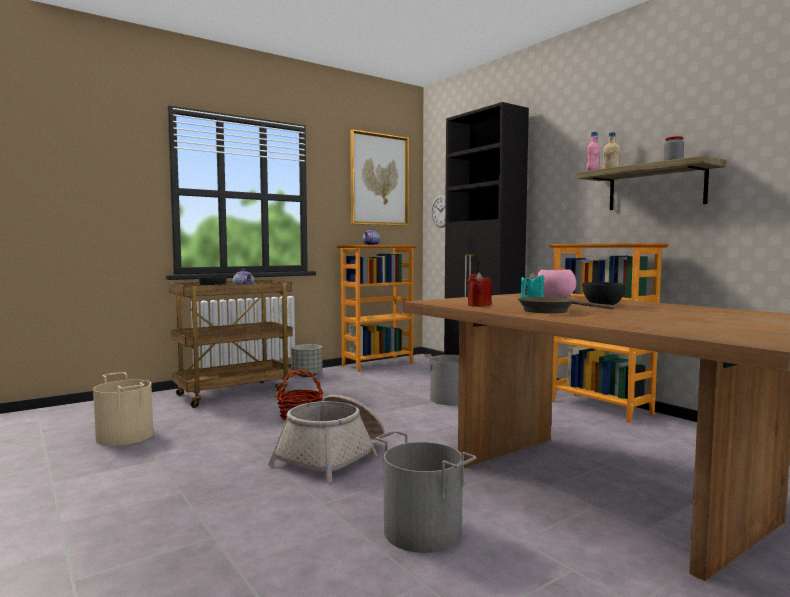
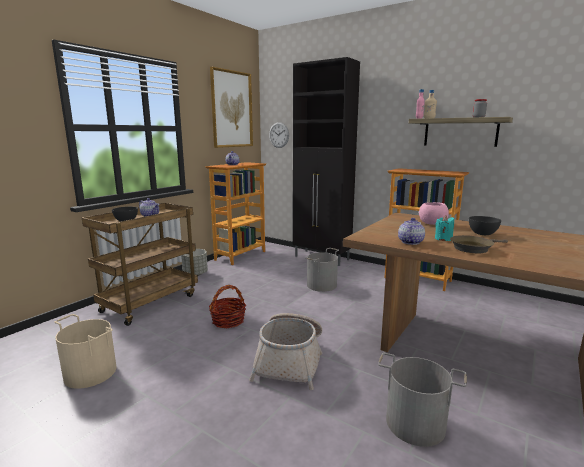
camera: 20 degrees left, 10 degrees up
(479, 305) = (410, 242): red candle -> teapot

